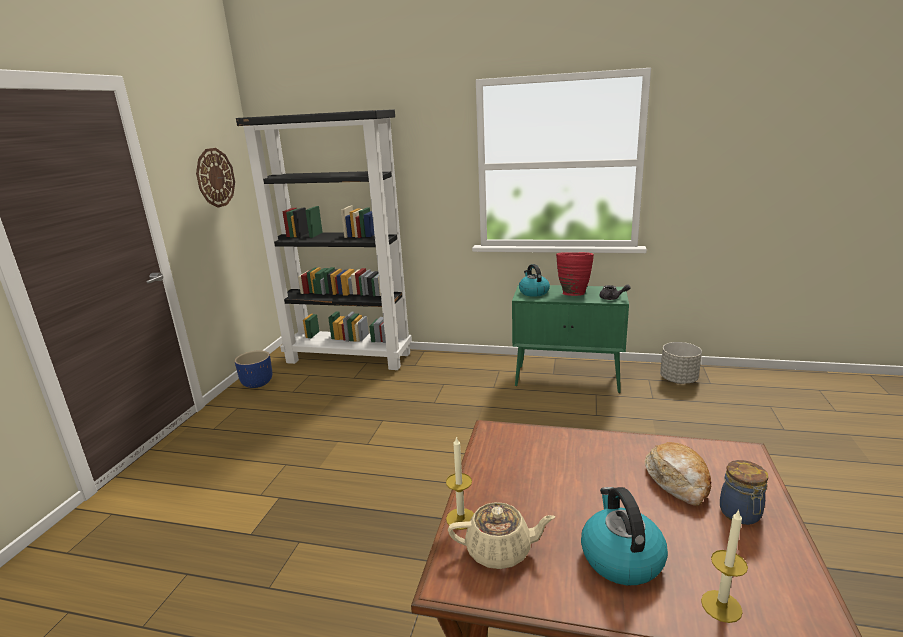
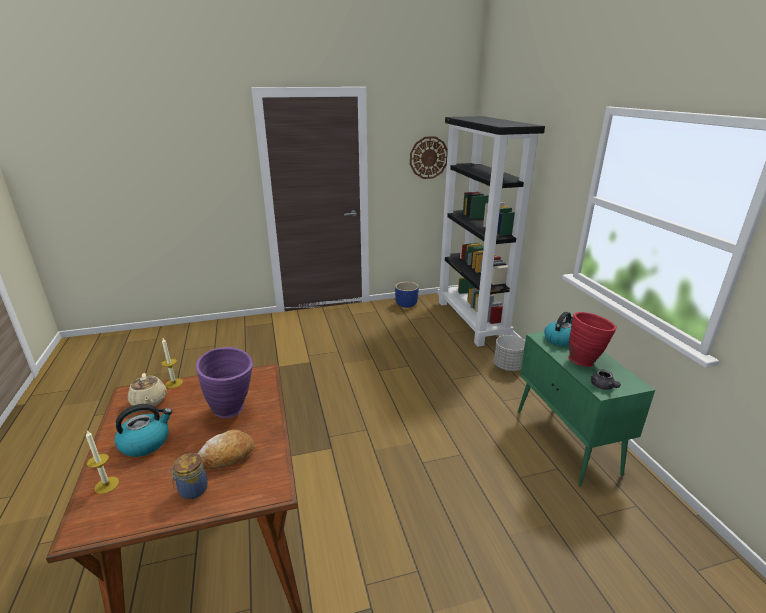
camera: 60 degrees right, 5 degrees up
(576, 465) = (233, 411): none -> purple vase
(678, 379) = (668, 534): grey planter -> grey planter (508, 366)

